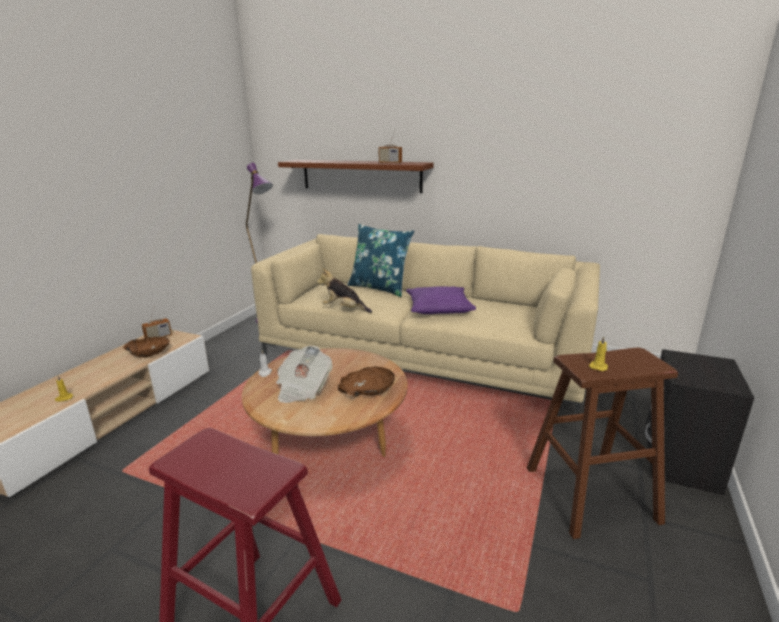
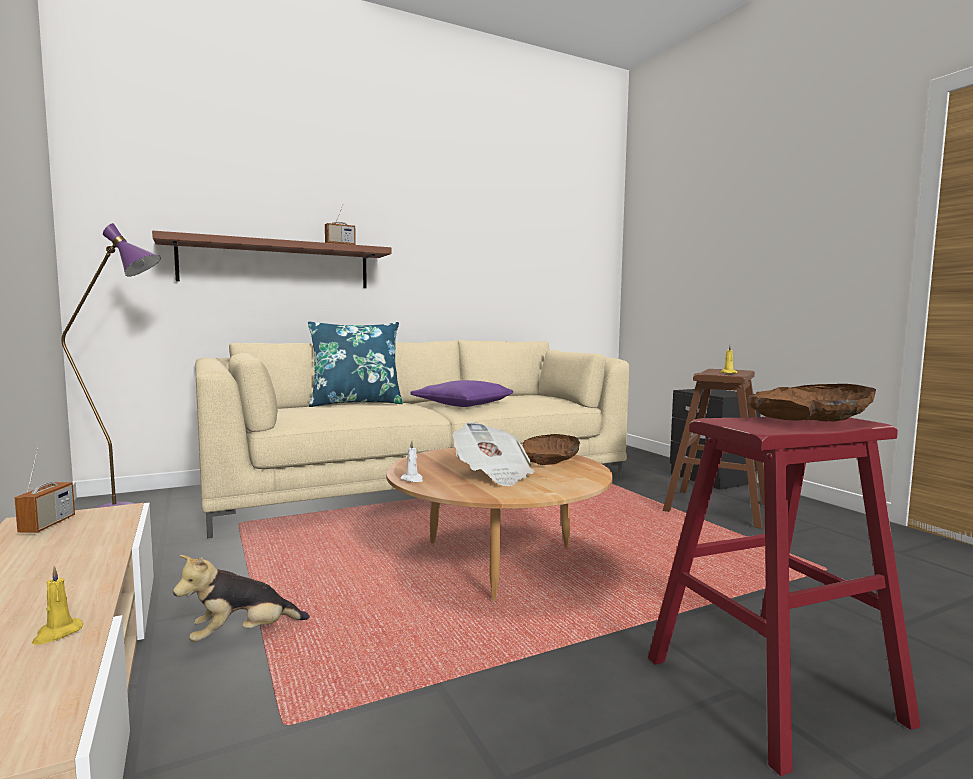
camera: 50 degrees left, 15 degrees down
(148, 353) = (88, 540): brown bowl -> brown bowl (808, 419)
(344, 309) = (368, 419): plush toy -> plush toy (242, 635)

